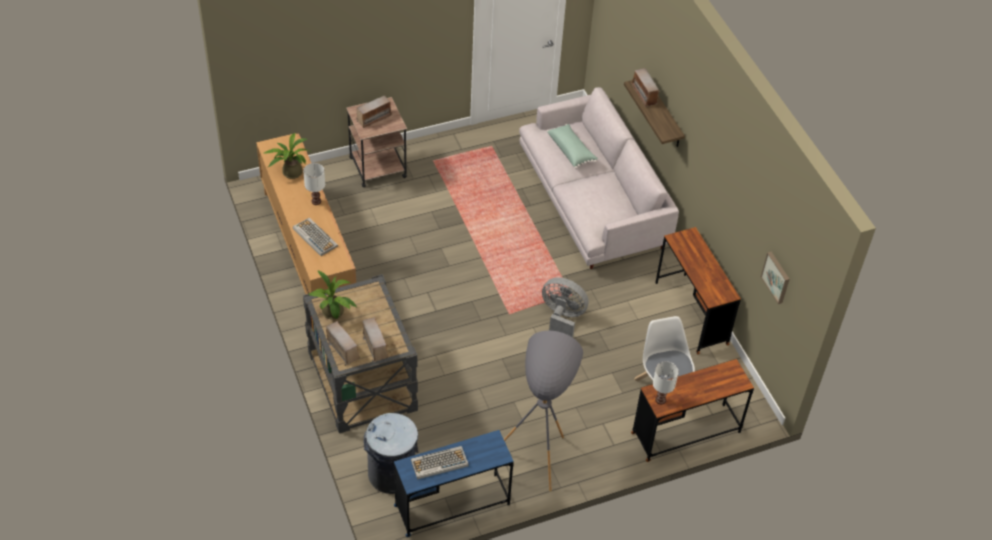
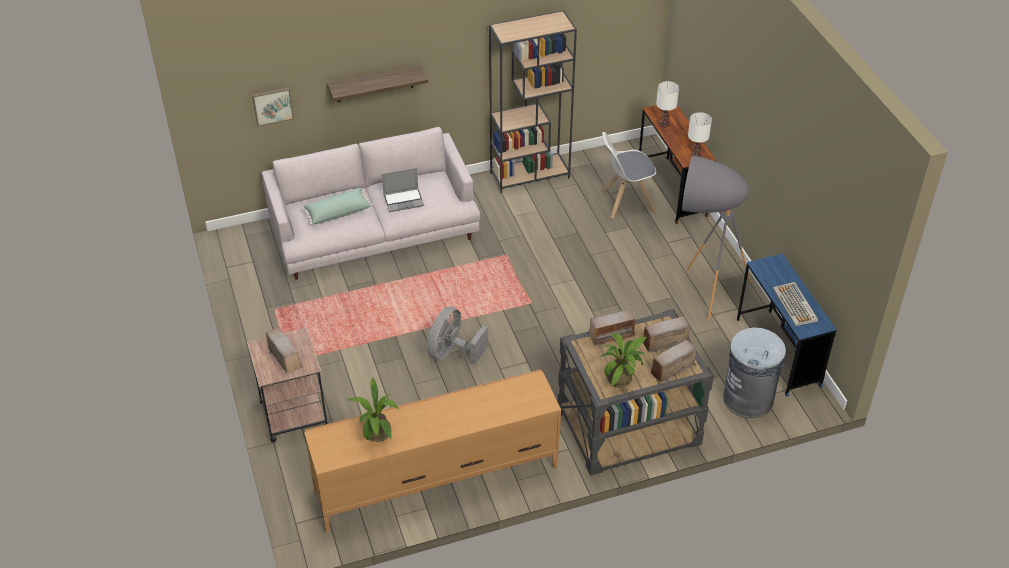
camera: 85 degrees left, 5 degrees down
(314, 237) = (492, 407): keyboard -> none
(316, 201) = (431, 407): white table lamp -> white table lamp (664, 124)
(562, 317) = (536, 263): grey fan -> grey fan (452, 353)
(591, 192) = (404, 200): none -> laptop
(644, 94) = (355, 85): radio -> radio (611, 335)
(691, 313) = (530, 175): brown desk -> bookcase
(776, 277) = (607, 30): picture -> picture (272, 105)

